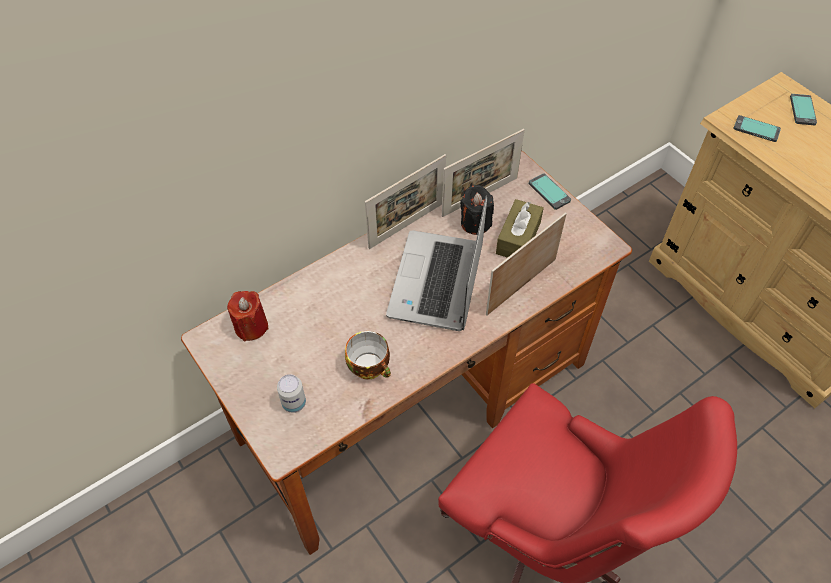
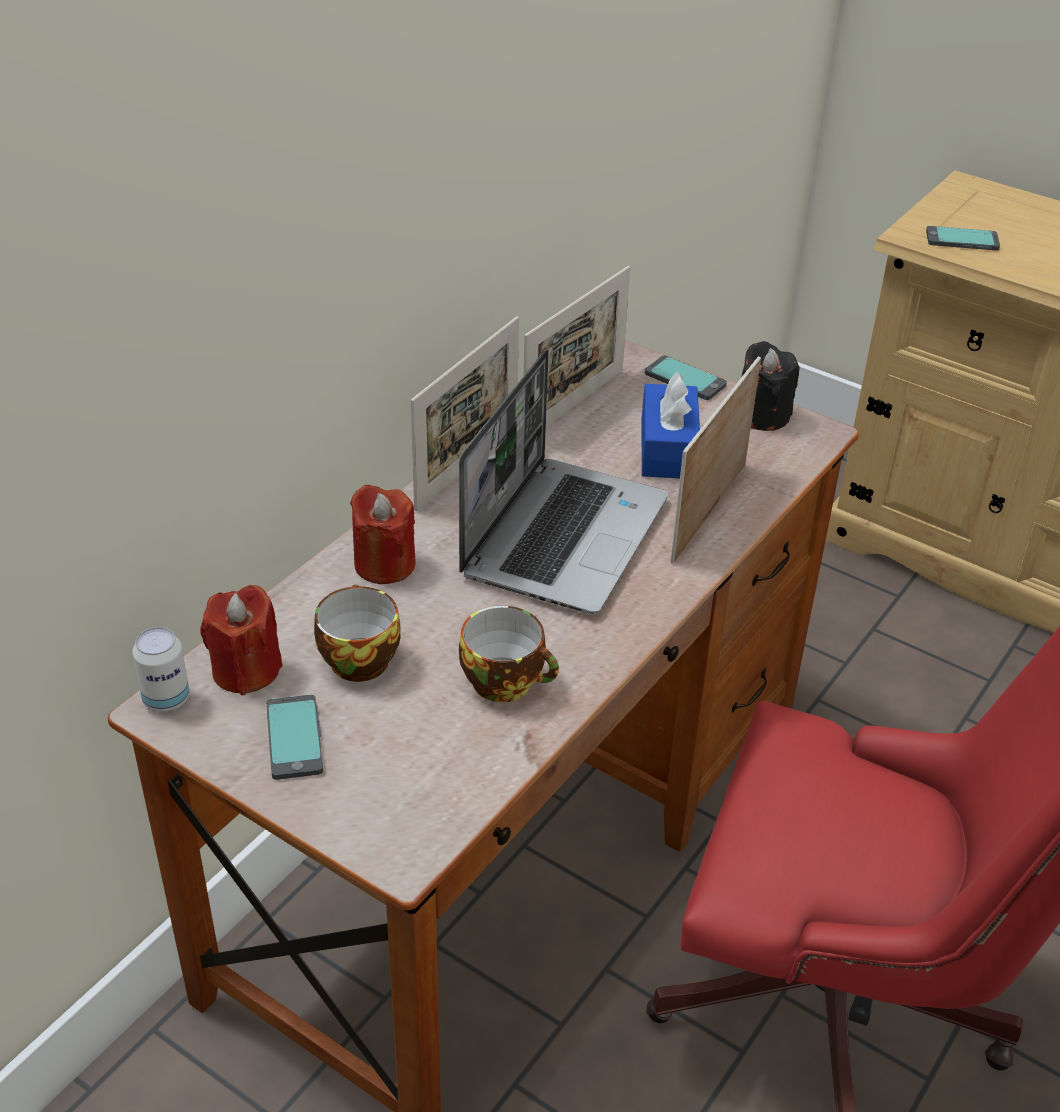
camera: 20 degrees left, 15 degrees down
(294, 403) = (388, 770): can -> can (166, 699)
(305, 333) = (357, 658): none -> cup
(340, 279) = (384, 564): none -> red candle
(437, 283) = (564, 536): laptop -> laptop turned 150 degrees counterclockwise
(475, 223) = (585, 441): black candle -> black candle (762, 416)
(518, 238) = (668, 448): brown tissue box -> blue tissue box
(802, 110) = (1012, 208): phone -> phone (295, 738)

